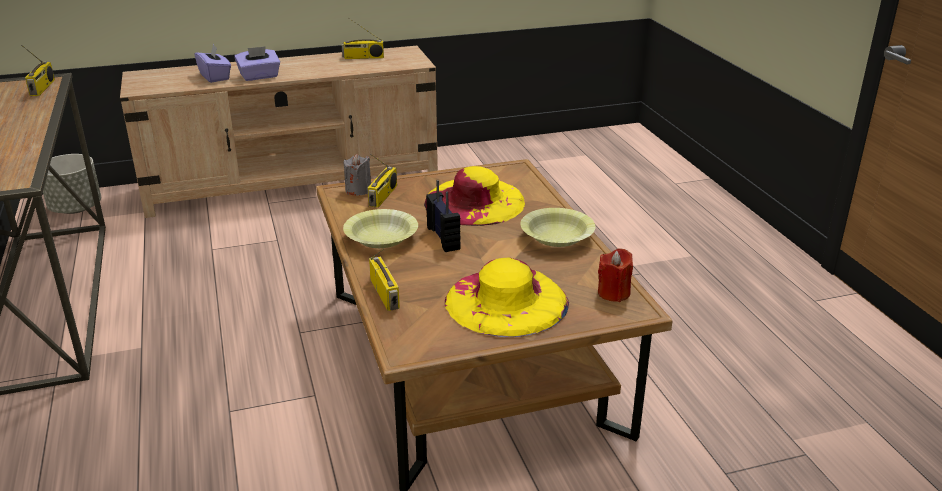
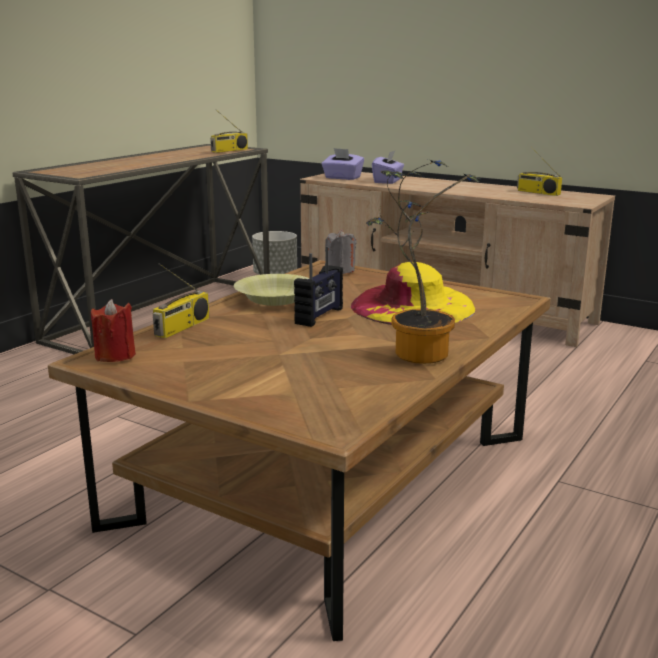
camera: 50 degrees right, 10 degrees down
(259, 76) = (419, 186): purple tissue box -> purple tissue box (342, 178)
(383, 196) = (349, 279): radio -> none
(506, 301) = (244, 368): yellow hat -> none
(557, 237) = (415, 351): yellow bowl -> potted plant
(613, 293) = (348, 408): red candle -> red candle (115, 355)

